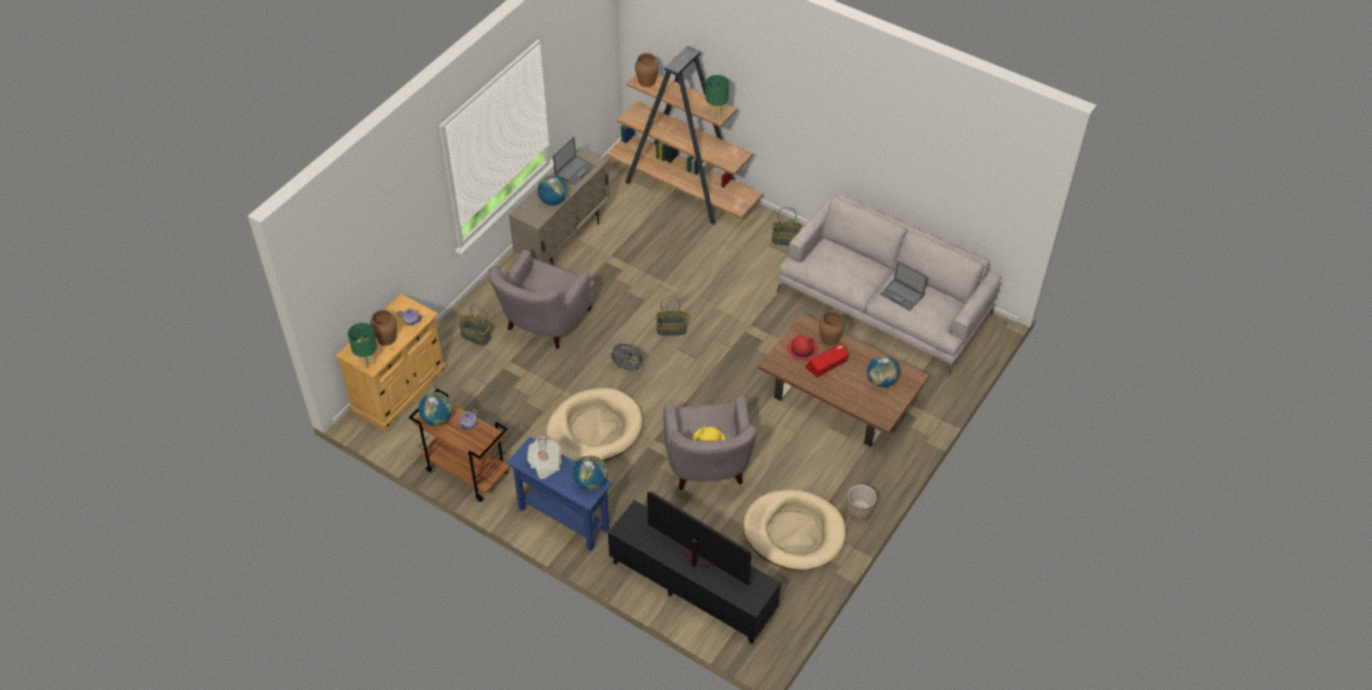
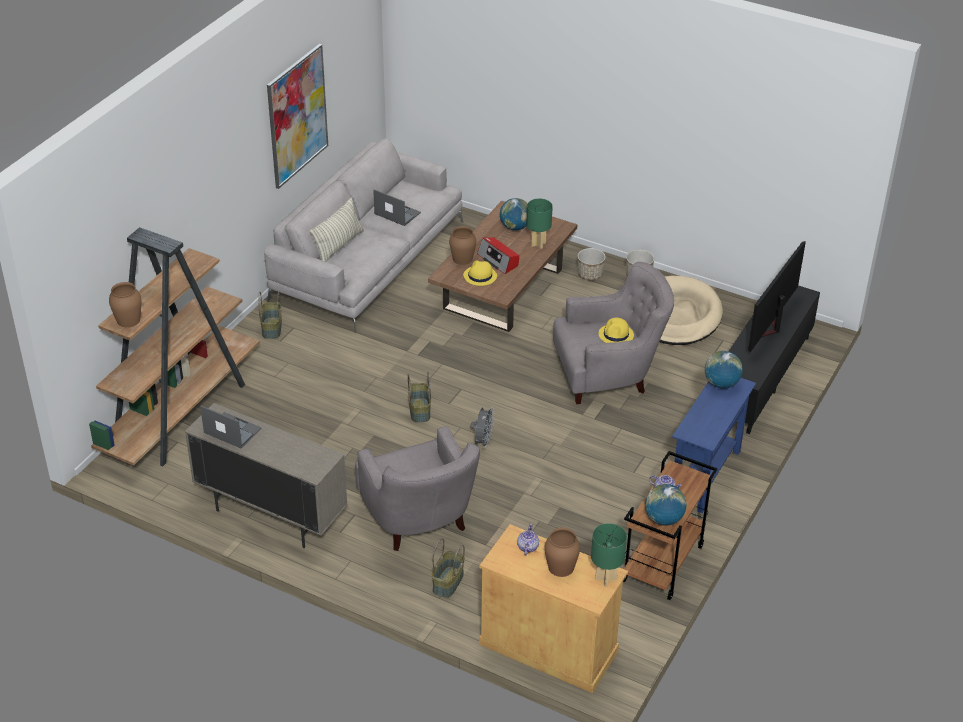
camera: 95 degrees left, 10 degrees down
(544, 323) = (418, 520): grey armchair -> grey armchair turned 45 degrees clockwise
(545, 463) = (706, 420): newspaper -> none
(553, 201) = (291, 445): globe -> none
(594, 429) = (577, 462): beige dog bed -> none
(716, 115) = (200, 262): green table lamp -> green table lamp (538, 244)
(802, 349) = (479, 276): red hat -> yellow hat
(850, 254) = (338, 246): none -> pillow
(861, 469) = (590, 275): none -> planter
(902, 295) = (396, 213): laptop -> laptop turned 90 degrees counterclockwise
(904, 152) = (297, 116): none -> picture

